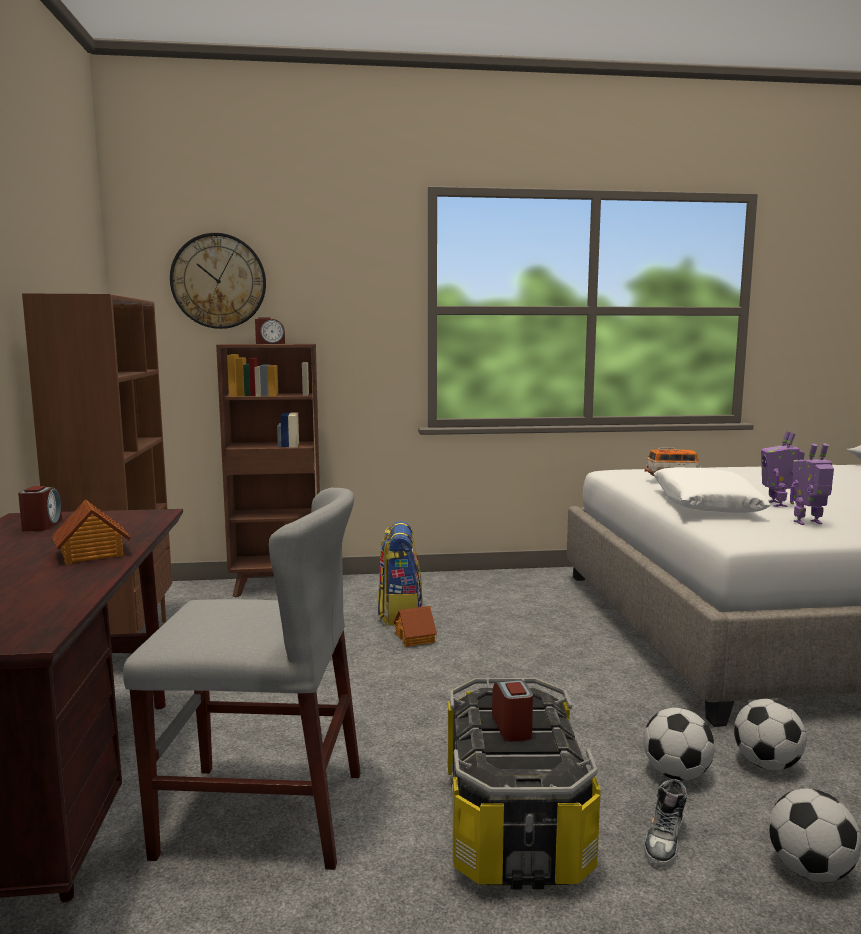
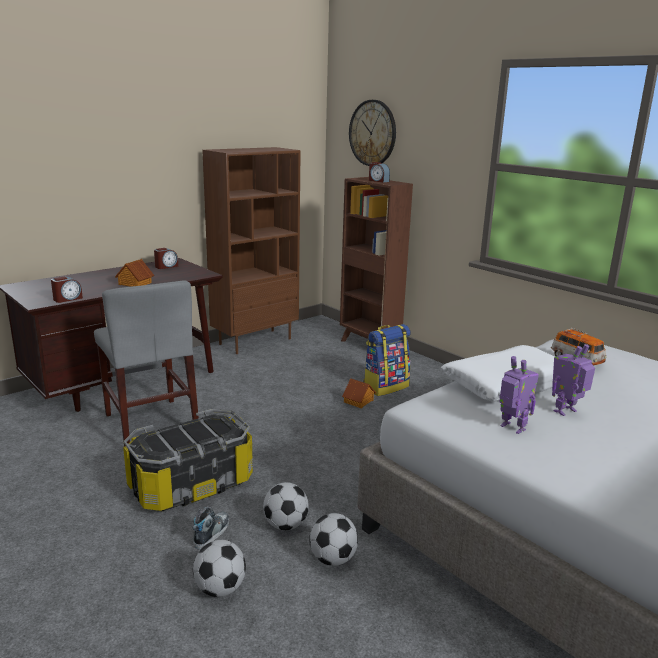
camera: 55 degrees right, 10 degrees up
(512, 727) = (190, 433): alarm clock -> alarm clock (67, 299)
(665, 841) = (211, 533): shoe -> shoe turned 120 degrees clockwise

